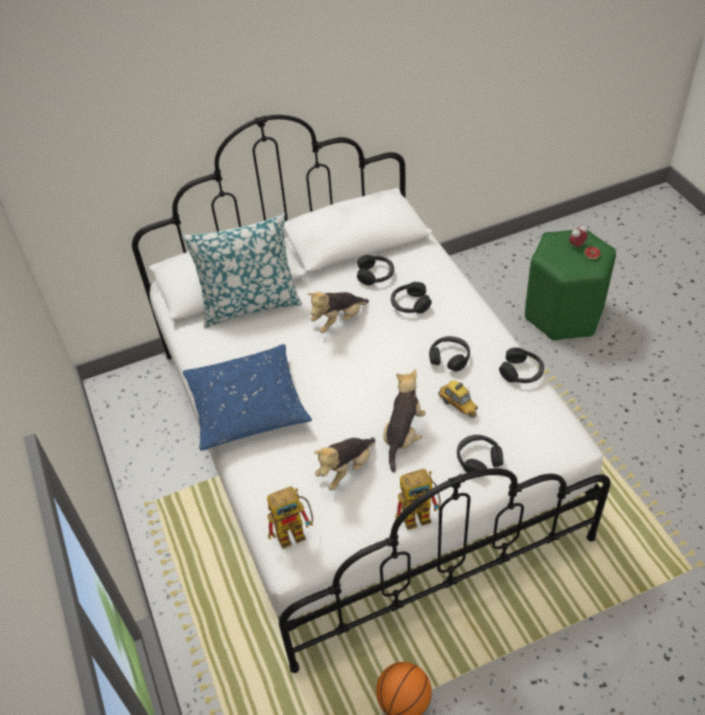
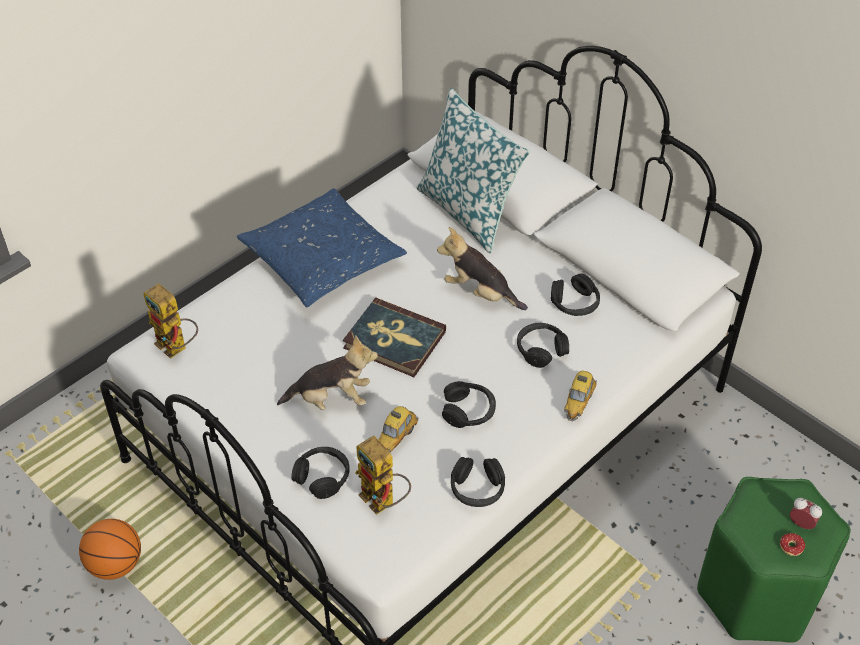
camera: 65 degrees right, 0 degrees up
(346, 469) = (267, 364): plush toy -> none
(361, 382) = (394, 340): none -> book
(421, 514) = (229, 444): toy robot -> toy robot (383, 502)
(466, 299) = (578, 402): none -> toy car

